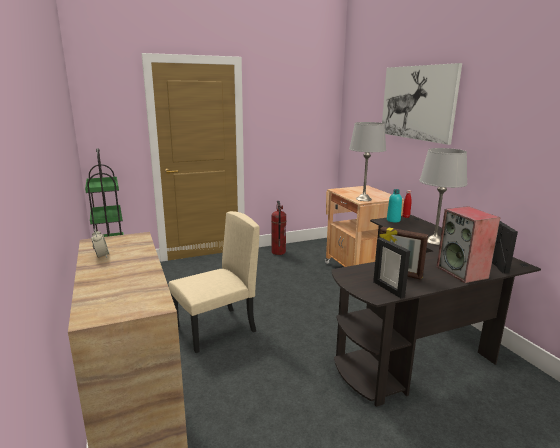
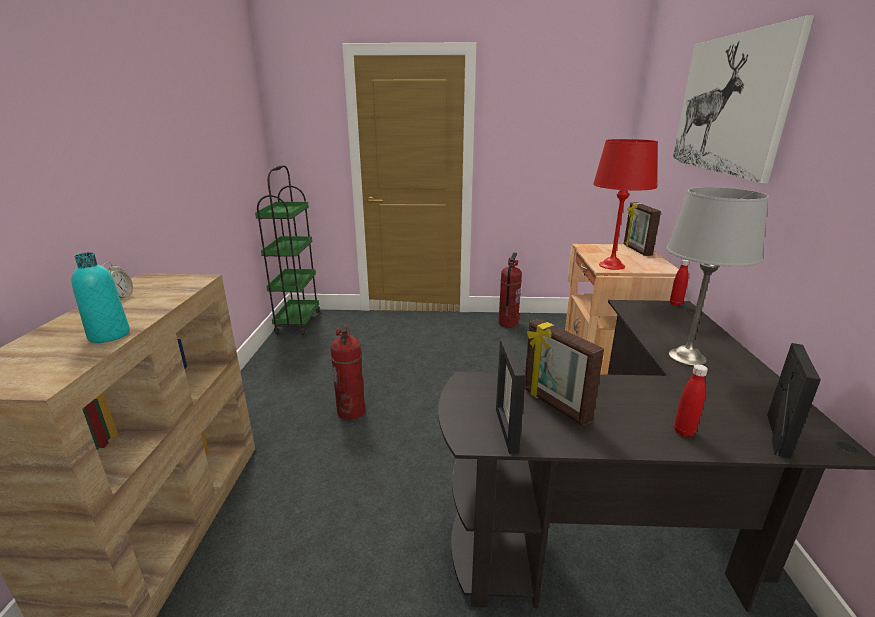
camera: 25 degrees right, 5 degrees up
(215, 329) = (351, 412): beige chair -> fire extinguisher
(363, 199) = (611, 265): grey table lamp -> red table lamp
(366, 189) = (636, 250): none -> picture frame
(393, 220) = (646, 307): turquoise bottle -> turquoise bottle (109, 335)
(463, 272) = (684, 432): speaker -> red bottle

